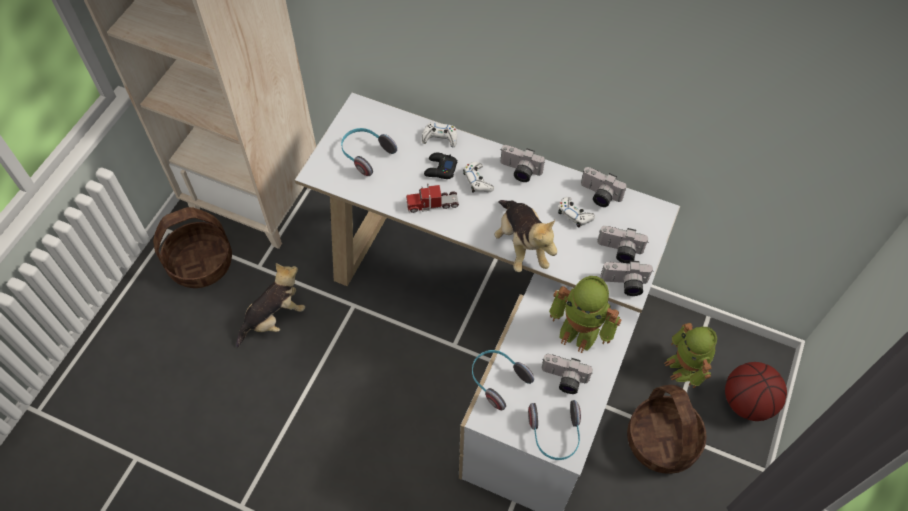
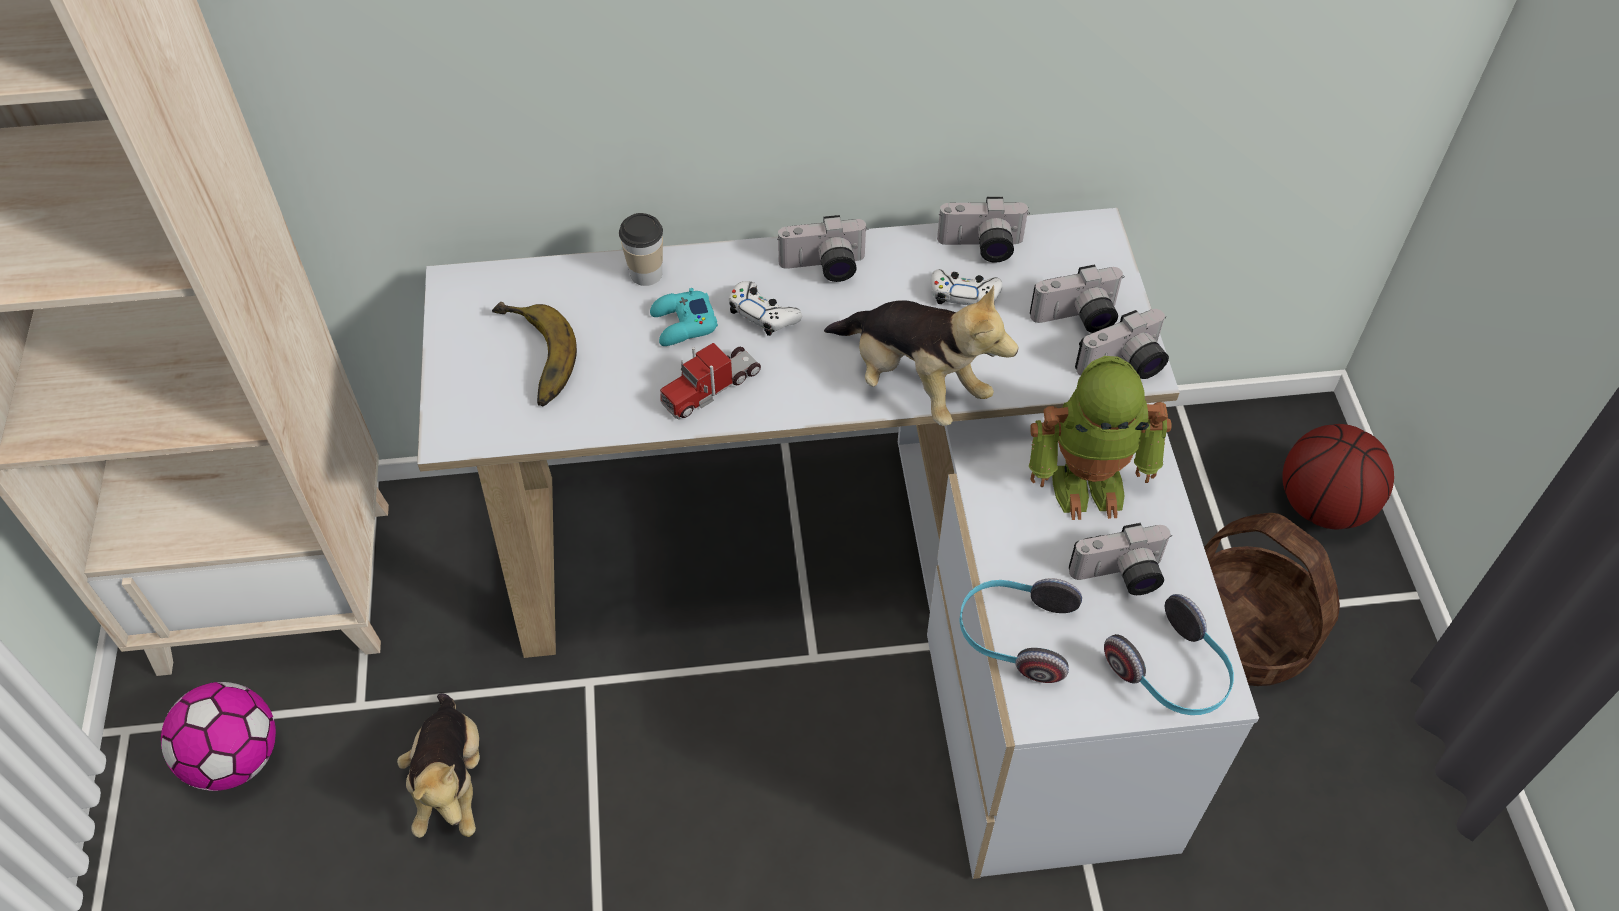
camera: 30 degrees left, 5 degrees down
(200, 263) = (235, 758): basket -> football
(274, 318) = (451, 782): plush toy -> plush toy turned 150 degrees clockwise
(366, 154) = (528, 359): headphones -> banana
(440, 138) = (646, 273): white game controller -> cup
(440, 169) = (683, 324): black game controller -> turquoise game controller
(686, 367) = (1201, 499): toy robot -> none

